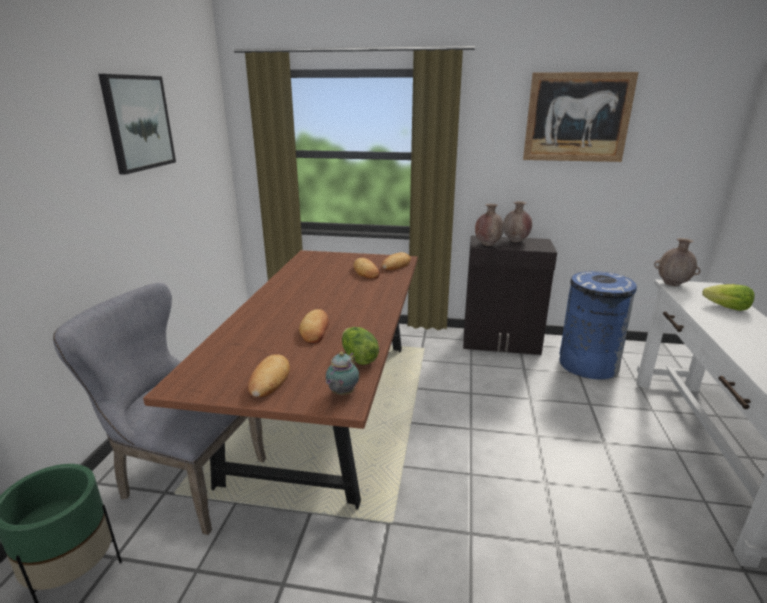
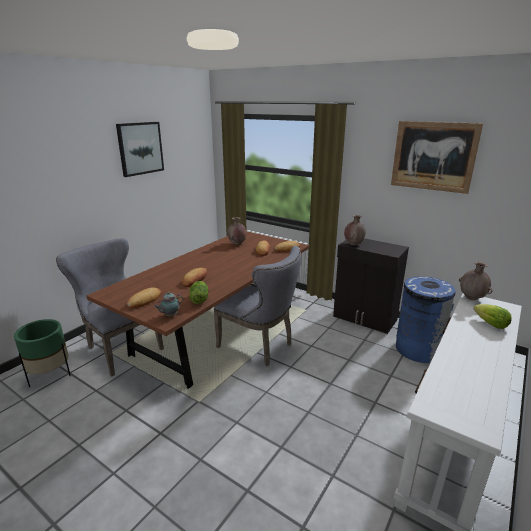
camera: 25 degrees right, 0 degrees up
(406, 412) = (260, 346): none -> grey chair
(515, 241) = (378, 245): brown vase -> brown vase (237, 243)

